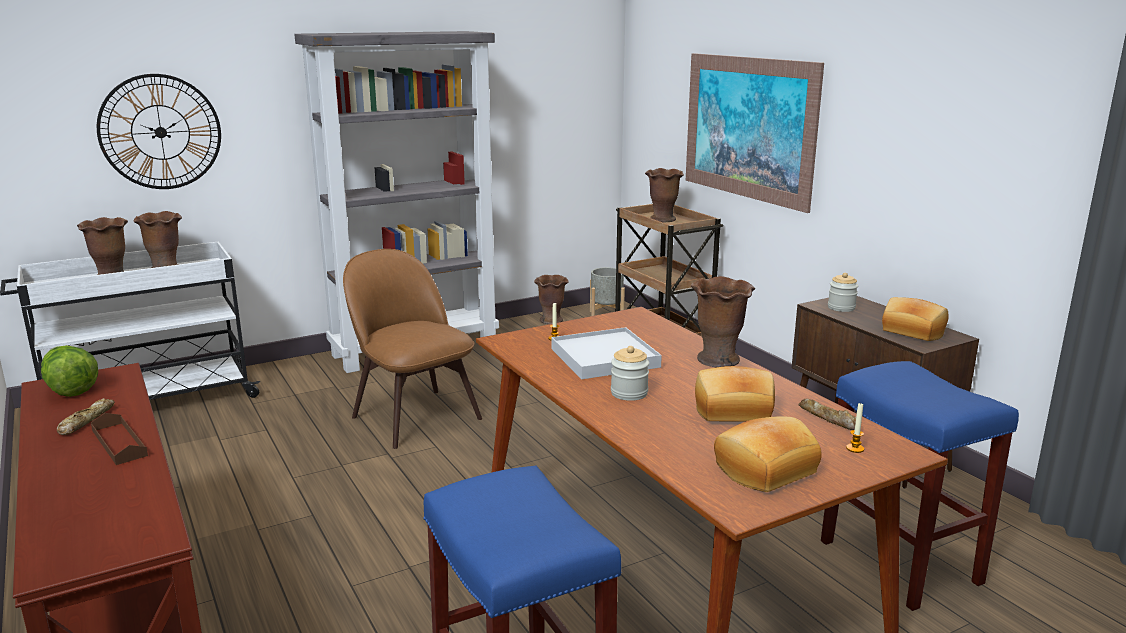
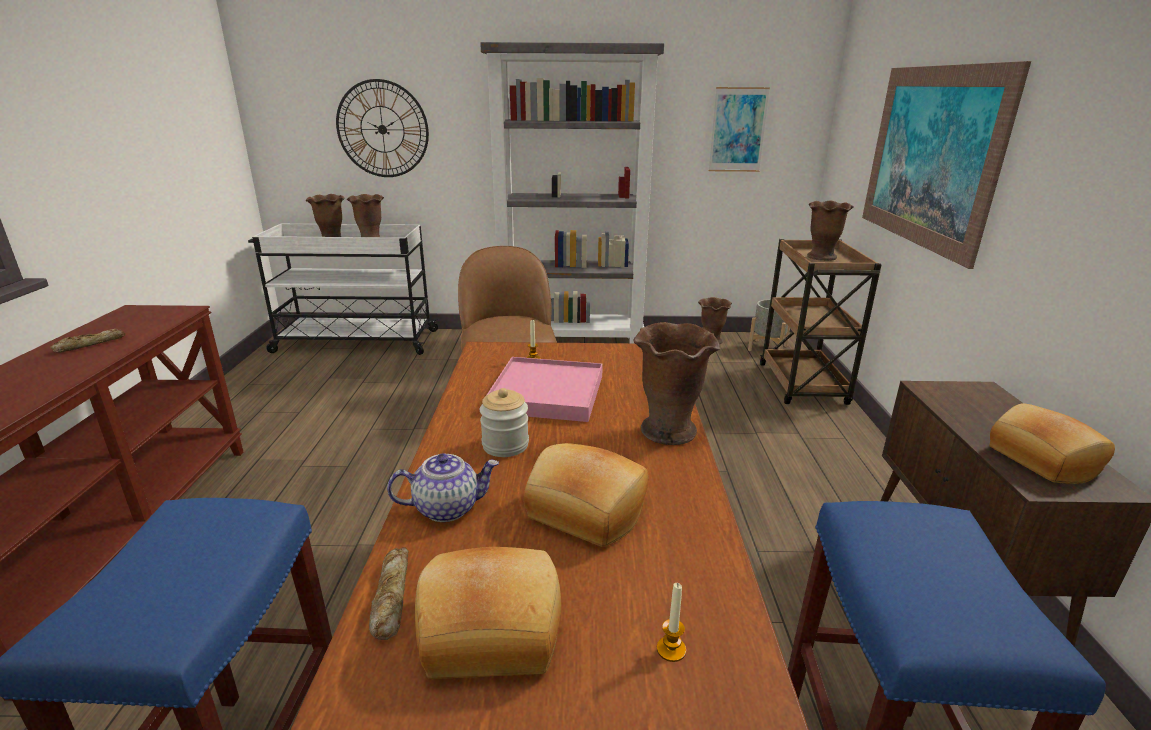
camera: 30 degrees right, 5 degrees up
(70, 389) = (134, 317): lettuce -> none
(119, 443) = (67, 369): brown tray -> none
(546, 106) = (738, 130): none -> picture
(604, 358) = (546, 394): white tray -> pink tray
(650, 432) = (447, 507): none -> teapot
(828, 419) = (698, 574): bread -> bread (390, 597)
(841, 308) = (959, 399): jar -> none

